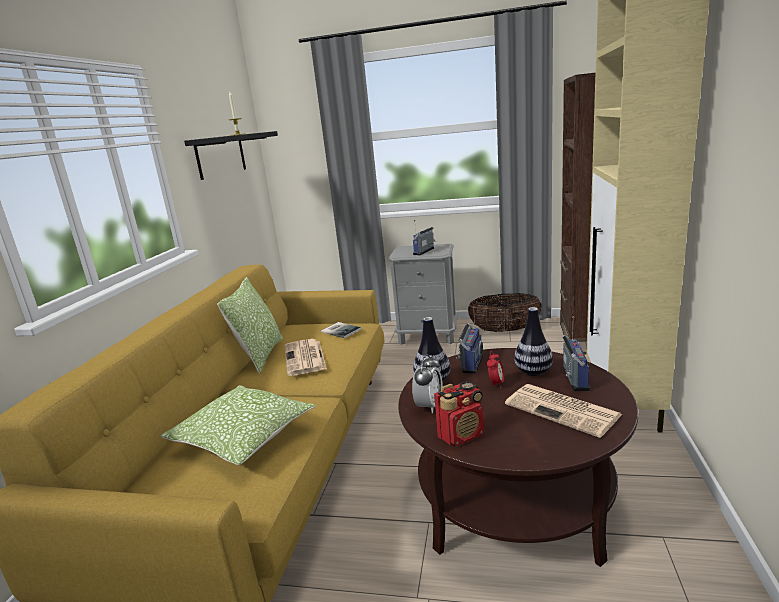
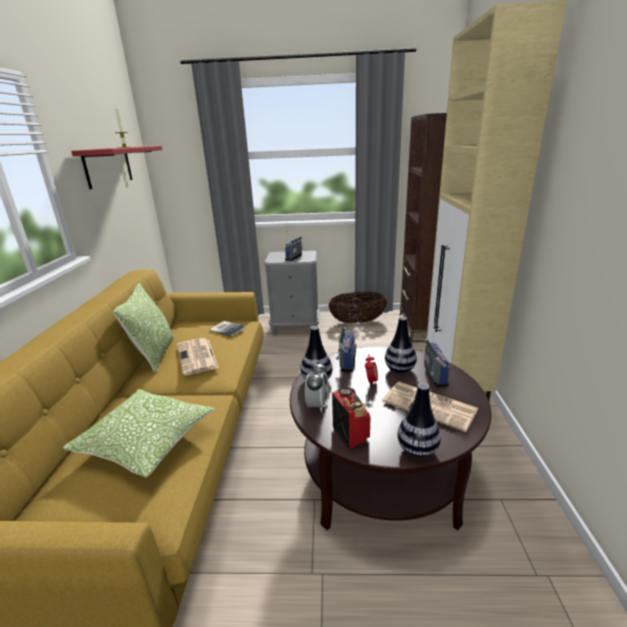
camera: 10 degrees left, 5 degrees up
(221, 155) = (108, 166): black shelf -> red shelf
(461, 435) = (350, 434): radio -> radio turned 75 degrees counterclockwise
(537, 453) = (417, 450): none -> vase

